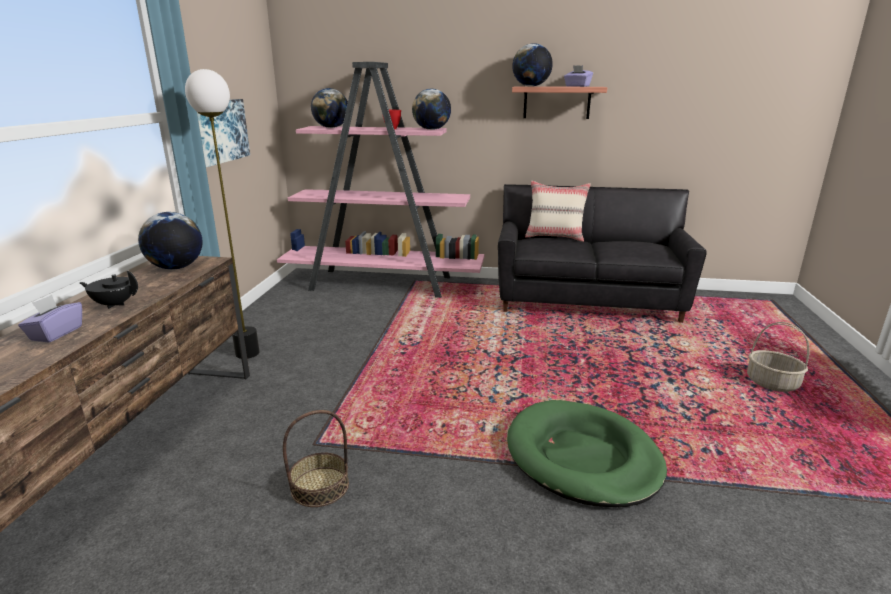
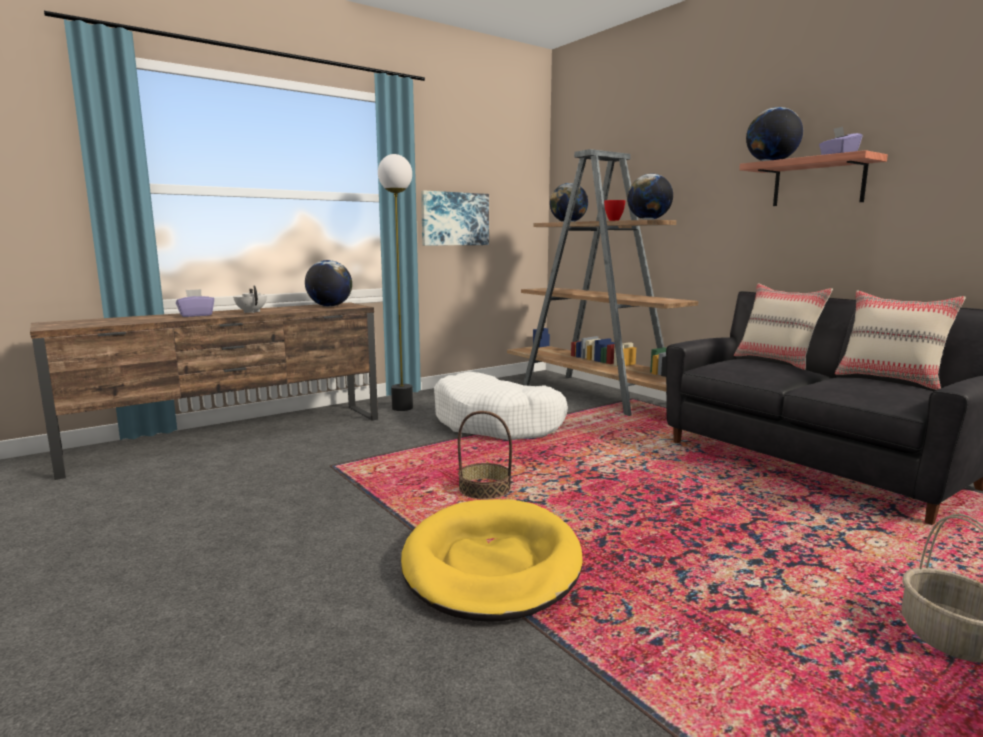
camera: 45 degrees right, 10 degrees down
(114, 304) = (251, 312): black teapot -> white teapot
(320, 486) = (286, 487): basket -> basket (484, 489)
(365, 338) = (498, 424): none -> white dog bed
(384, 284) = (596, 395): pink bookcase -> brown bookcase
(582, 457) = (491, 564): green dog bed -> yellow dog bed
(629, 239) = (890, 380): none -> beige pillow

